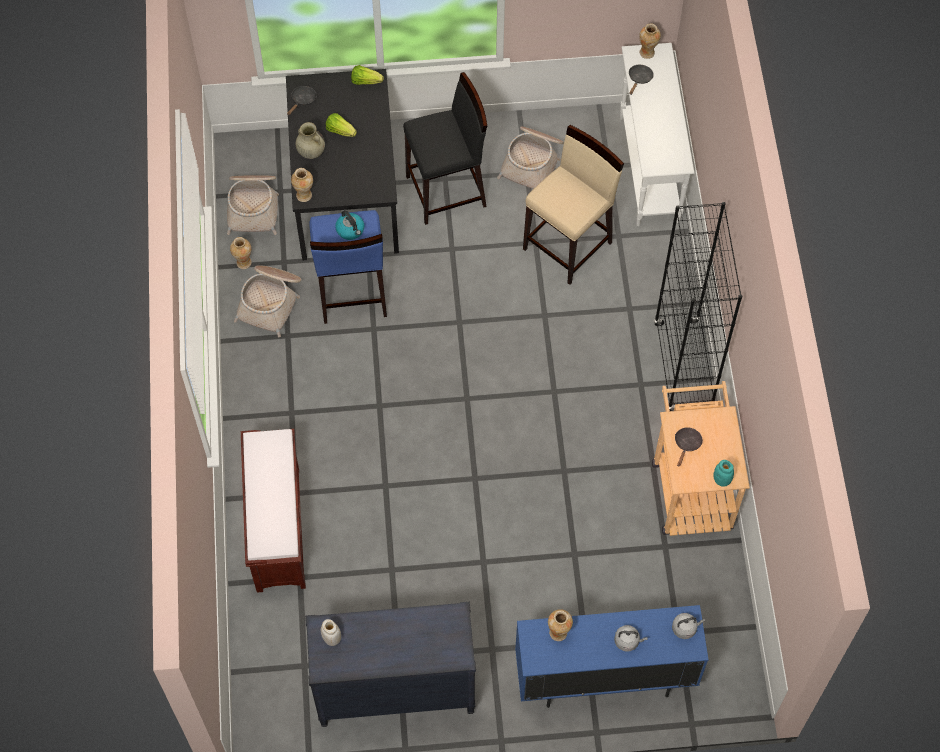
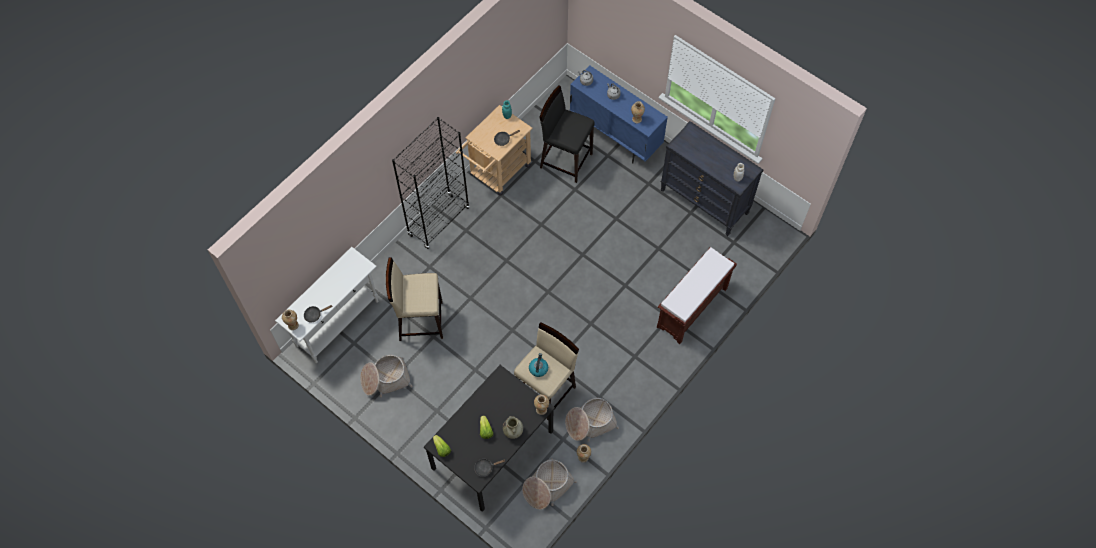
camera: 135 degrees left, 0 degrees up
(351, 292) = (546, 391): blue stool -> beige stool
(447, 191) = (443, 402): black stool -> black stool (565, 160)

